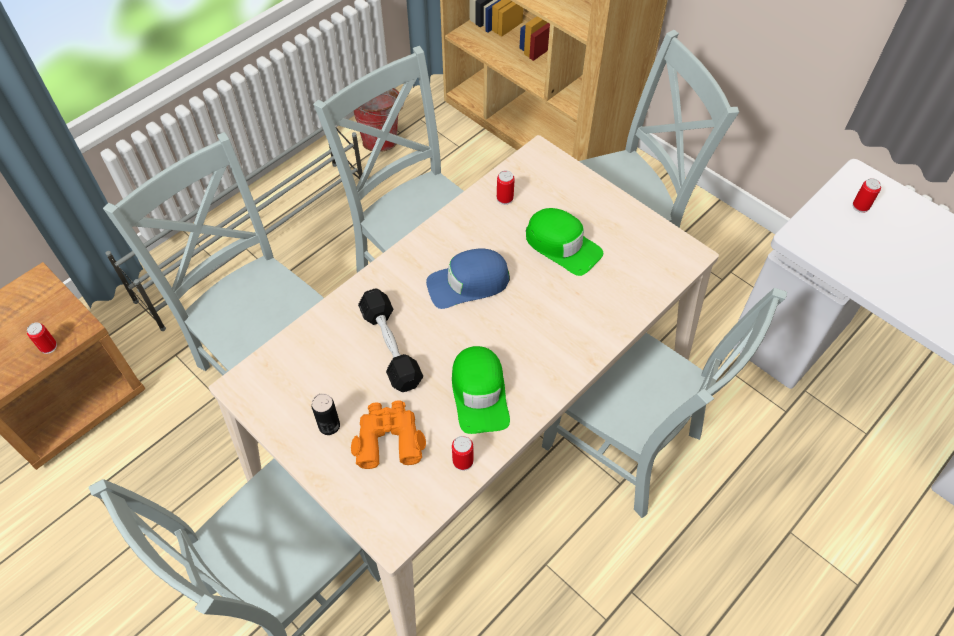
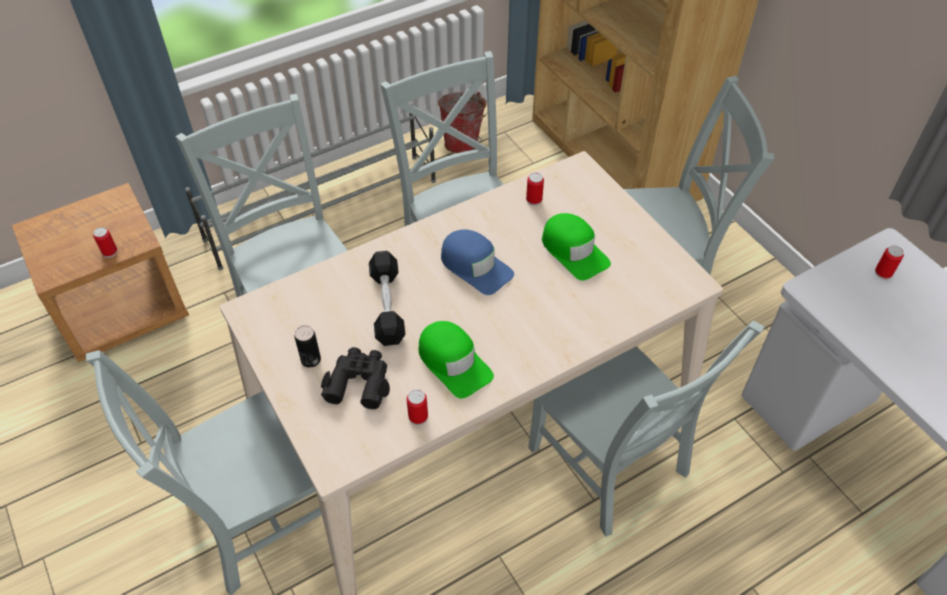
camera: 15 degrees right, 5 degrees down
(388, 438) = (359, 382): orange binoculars -> black binoculars
(468, 283) = (475, 266): blue cap -> blue cap turned 135 degrees counterclockwise
(480, 393) = (453, 362): green cap -> green cap turned 45 degrees counterclockwise

